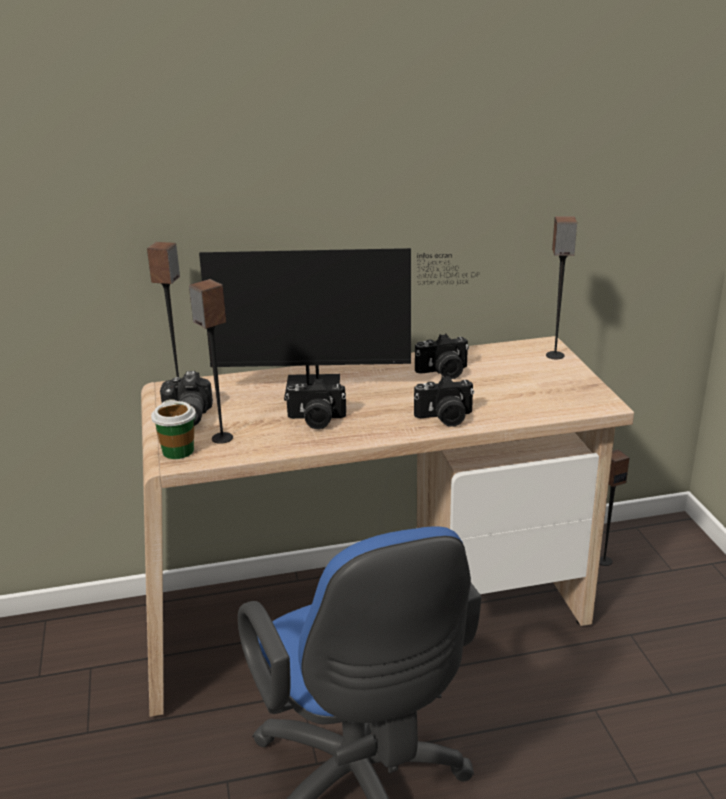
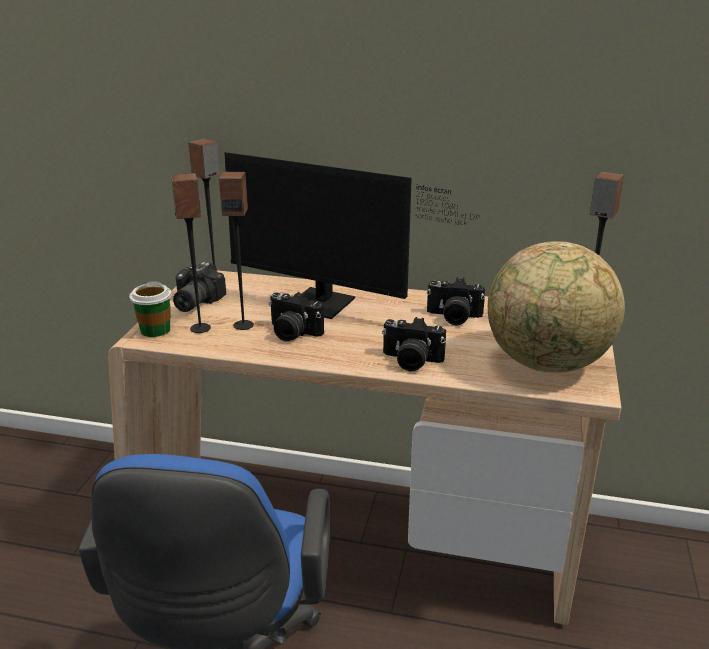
camera: 25 degrees right, 0 degrees up
(553, 393) = (547, 364): none -> globe
(604, 560) = (626, 562): speaker -> speaker (243, 325)

